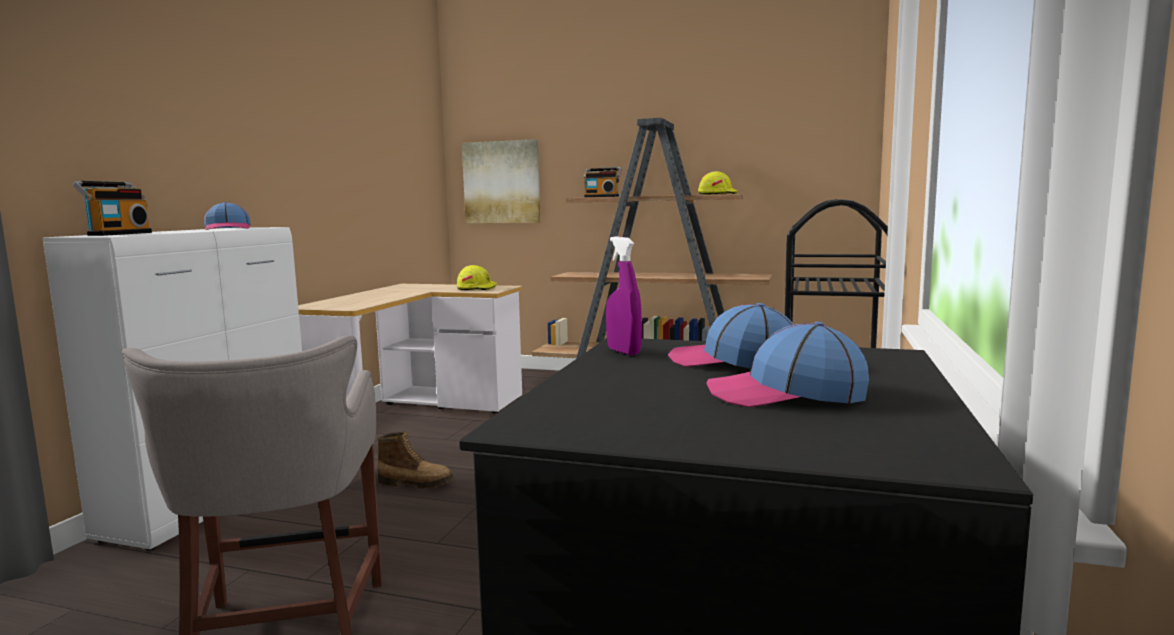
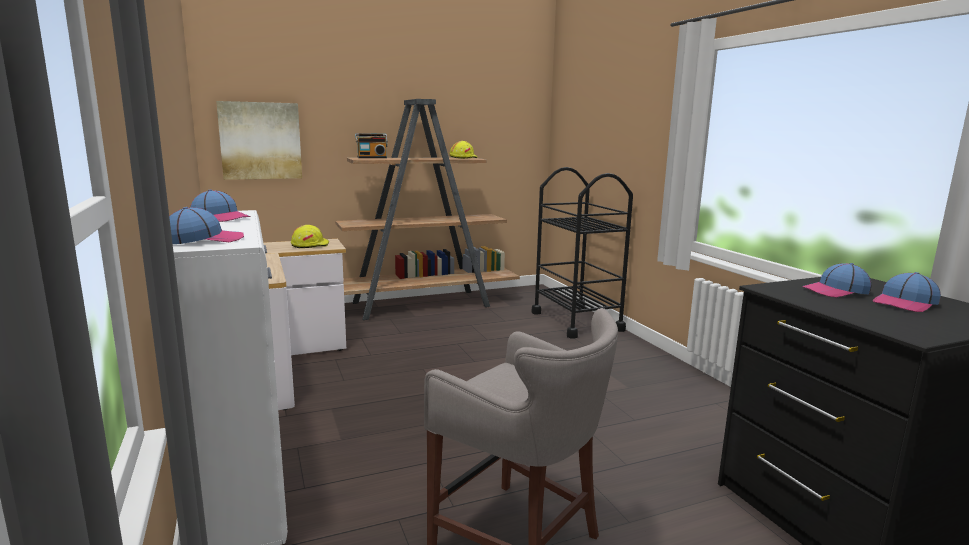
camera: 40 degrees left, 5 degrees up
(118, 234) = (205, 239): radio -> cap
(416, 483) = (391, 418): boot -> none
(623, 351) = (786, 293): purple spray bottle -> none

